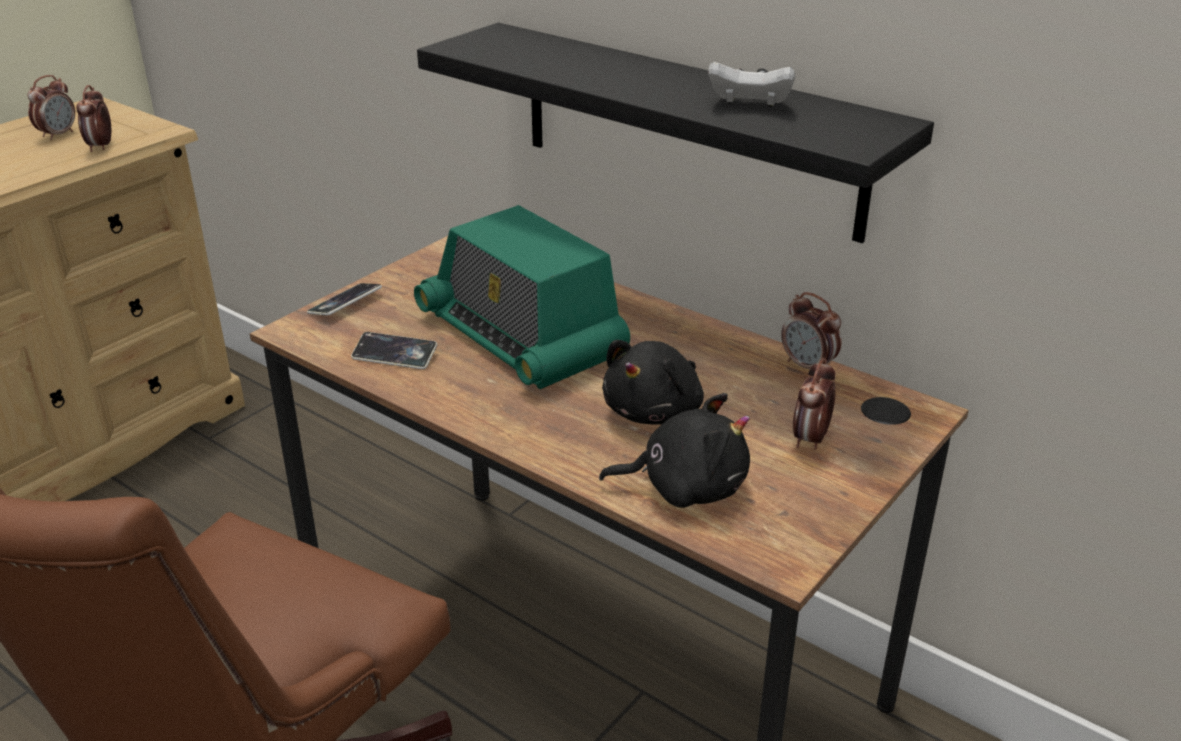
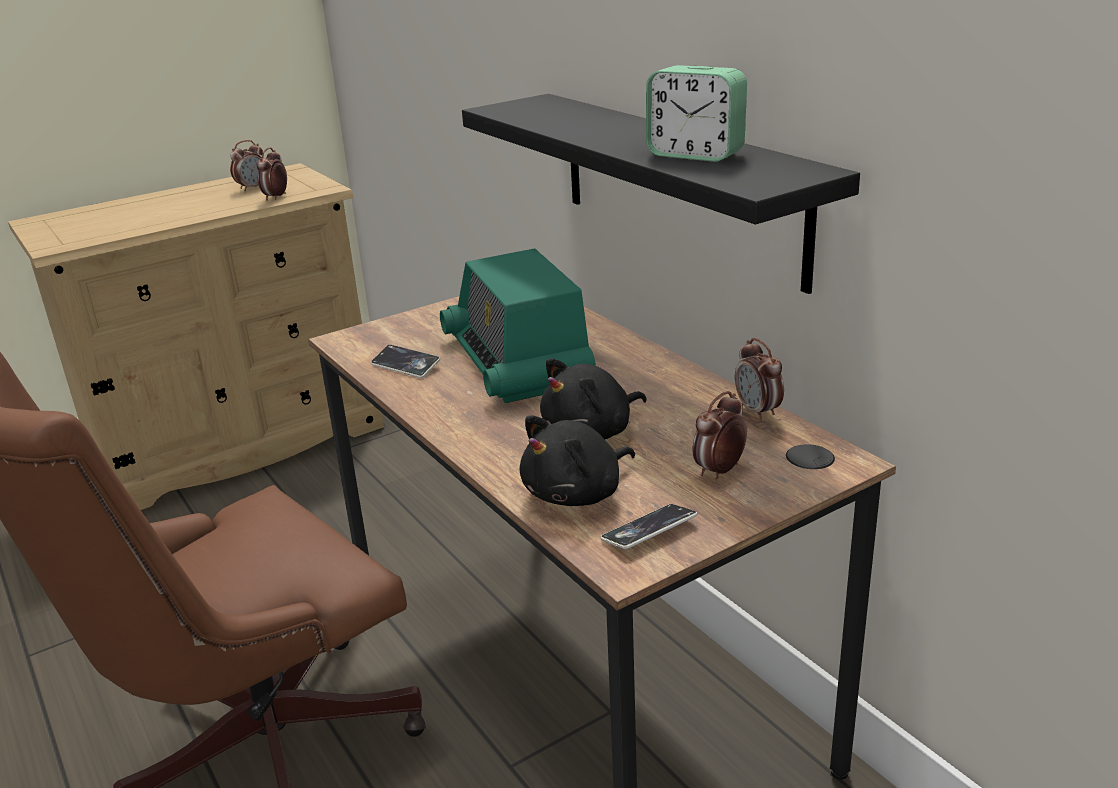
camera: 20 degrees right, 5 degrees down
(345, 304) = (393, 324): phone -> phone (649, 531)
(685, 487) = (577, 494): black plush toy -> black plush toy turned 120 degrees clockwise
(749, 105) = (695, 154): white game controller -> alarm clock

